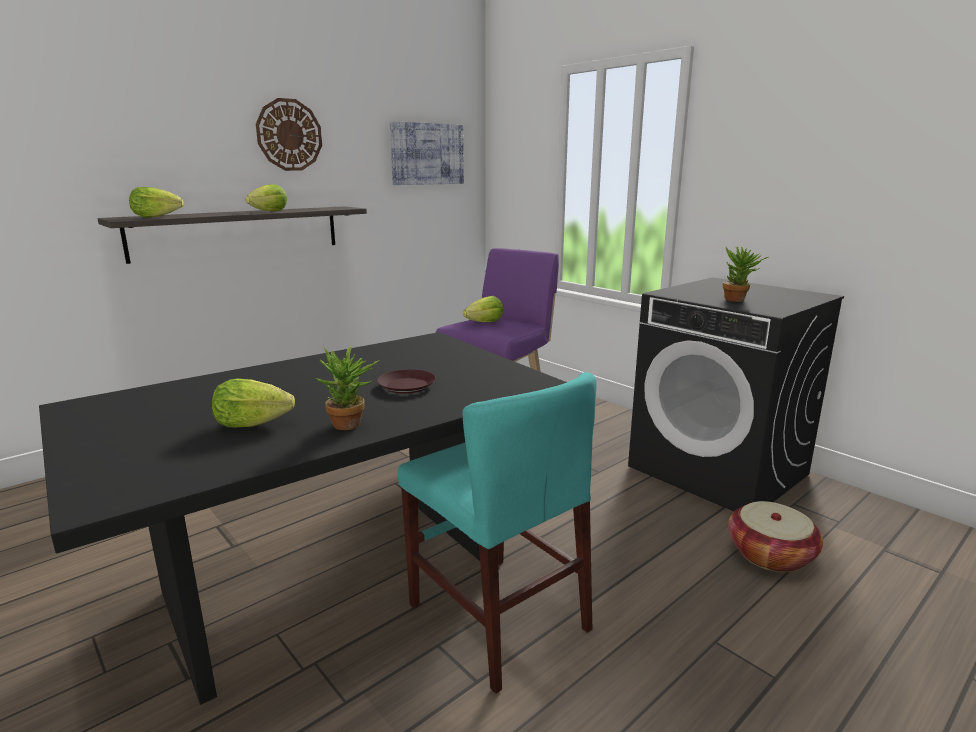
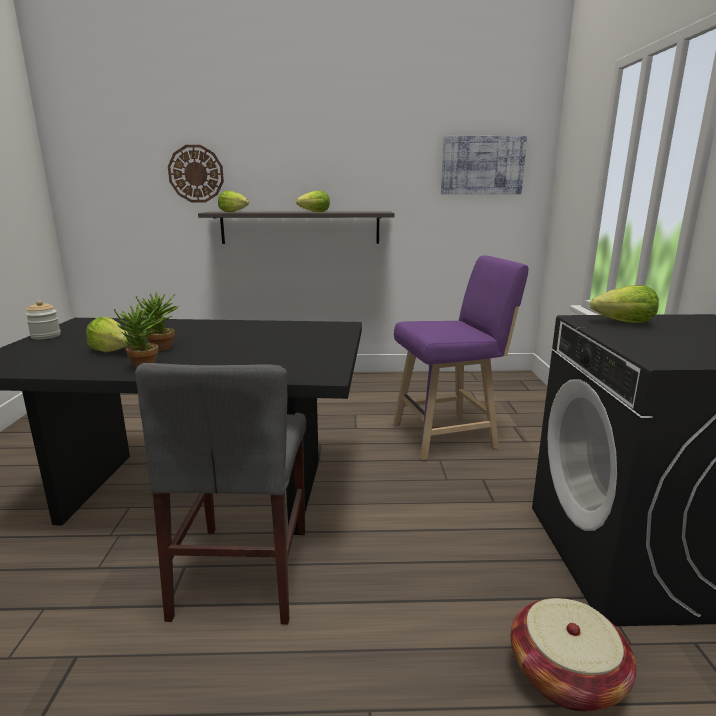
camera: 40 degrees right, 0 degrees up
(79, 436) = (46, 336): none -> jar
(289, 135) = (347, 151): wall clock -> wall clock (196, 174)
(407, 386) = (238, 352): brown plate -> none
(485, 323) = (437, 324): lettuce -> lettuce (624, 323)
(497, 616) = (243, 571): turquoise chair -> grey chair
(738, 300) = (656, 341): potted plant -> potted plant (162, 349)

